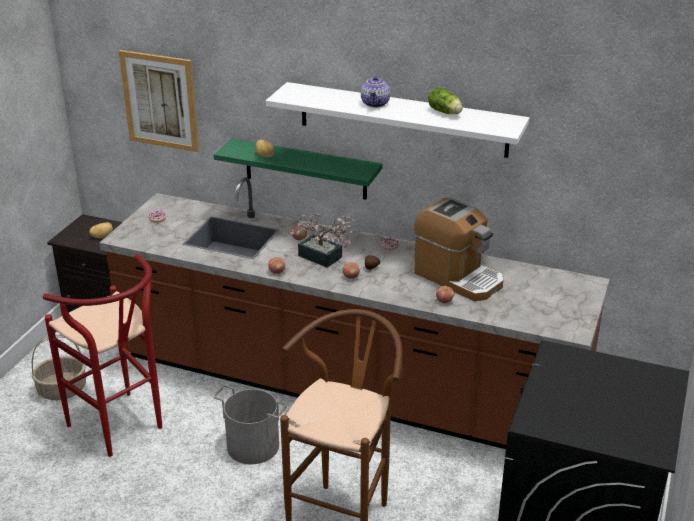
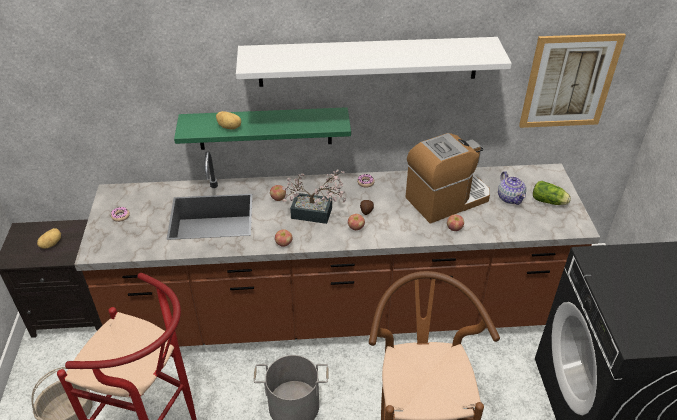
camera: 25 degrees left, 10 degrees up
(160, 101) = (86, 91): picture -> picture (569, 81)
(375, 103) = (349, 52): teapot -> teapot (510, 198)
(446, 112) = (423, 48): lettuce -> lettuce (549, 202)
(458, 277) = (447, 199): coffee machine -> coffee machine turned 45 degrees counterclockwise

